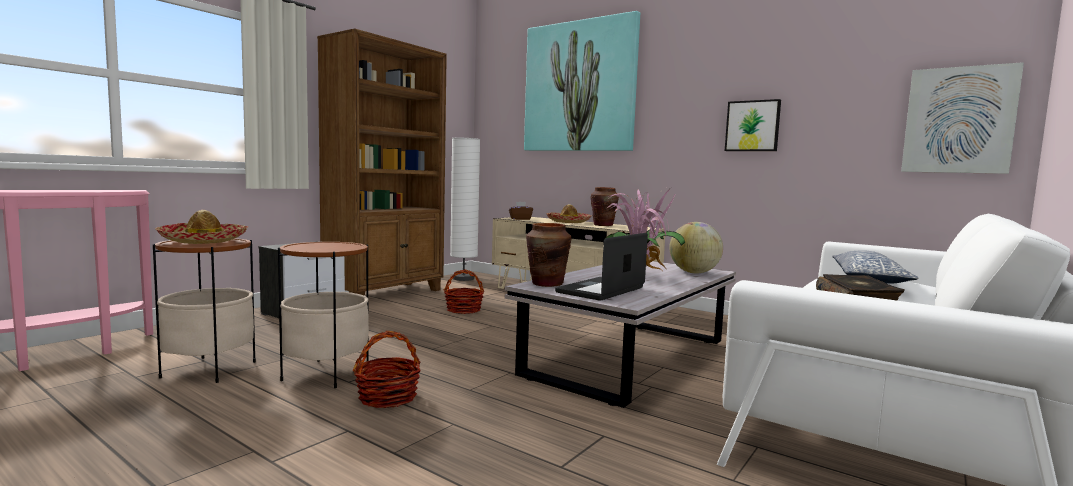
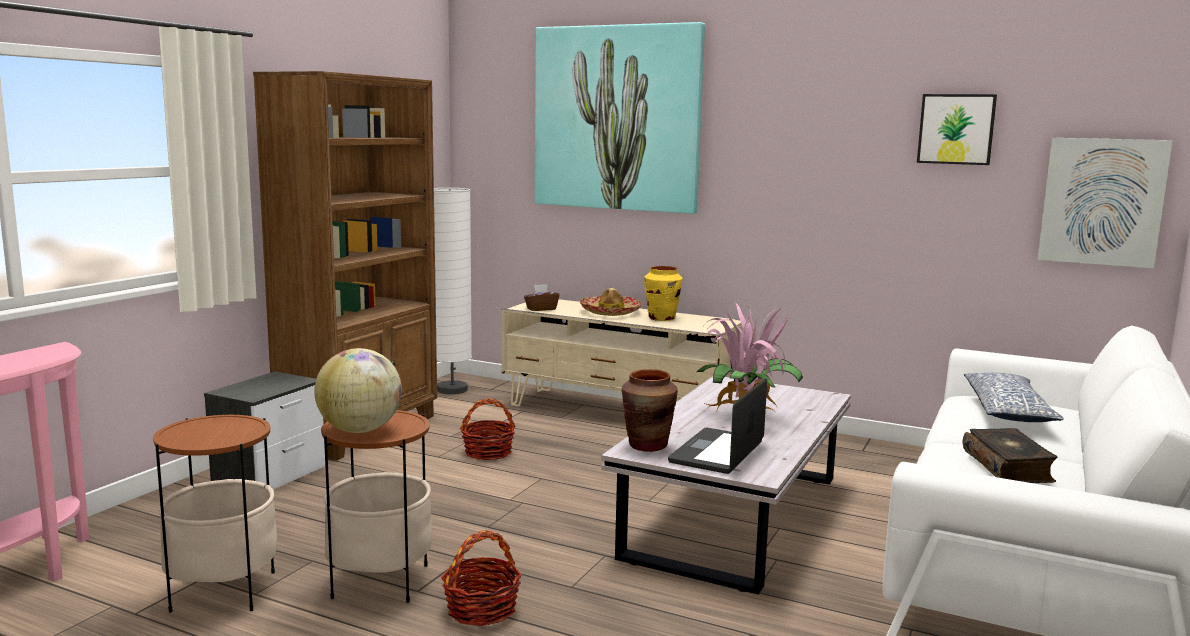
camera: 10 degrees left, 5 degrees up
(204, 241) = (211, 429): hat -> none
(603, 225) = (662, 318): brown vase -> yellow vase
(694, 273) = (804, 403): globe -> globe (360, 430)
(752, 126) = (858, 191): picture -> picture (956, 129)

